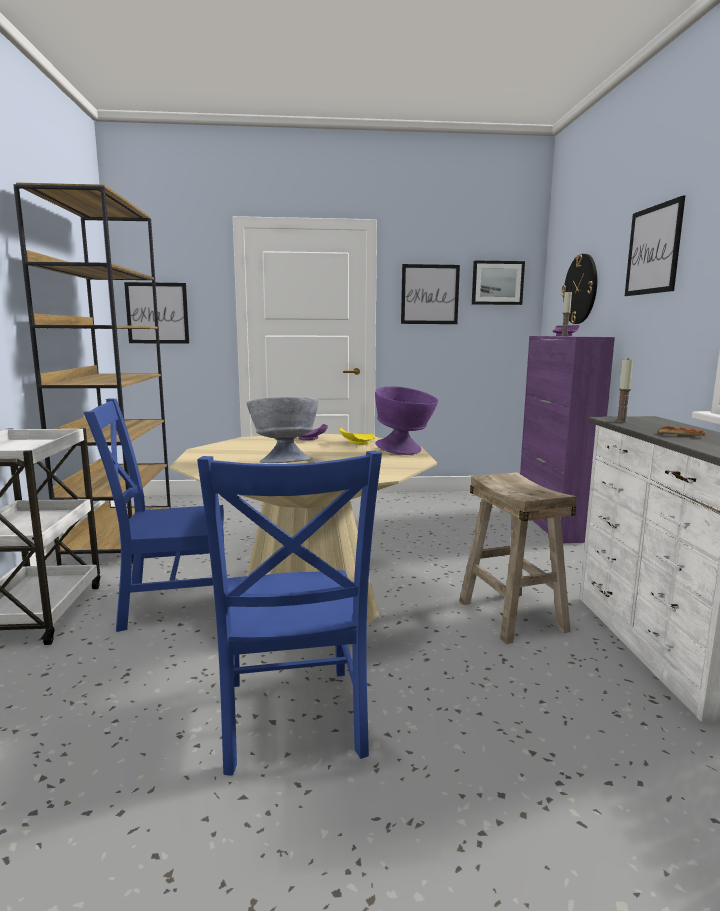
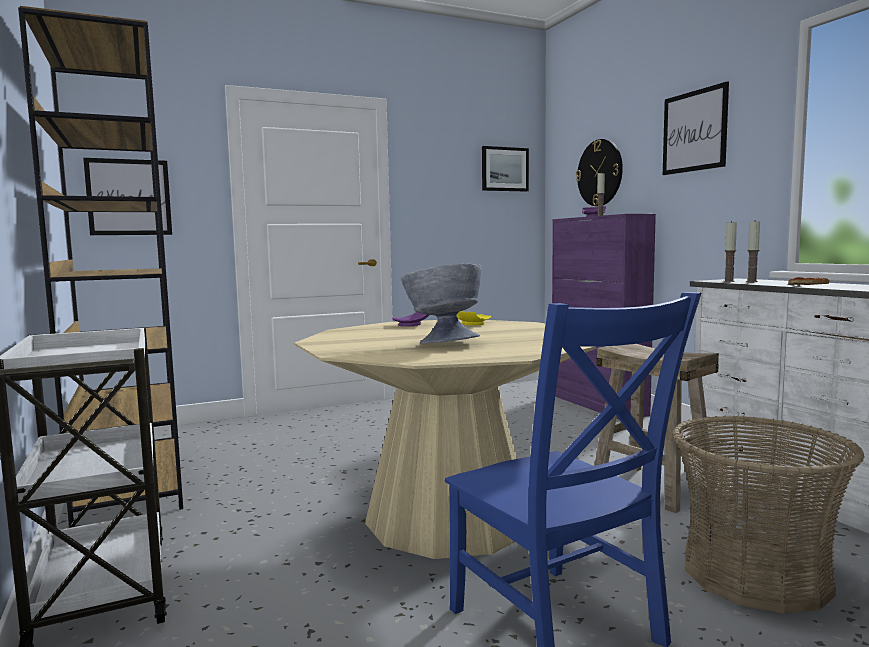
camera: 20 degrees left, 5 degrees down
(169, 604) = (280, 544): blue chair -> none
(405, 451) = (537, 326): purple bowl -> none
(429, 294) = (442, 179): picture -> none
(516, 717) = (755, 574): none -> basket
(643, 424) = (752, 281): none -> candle

